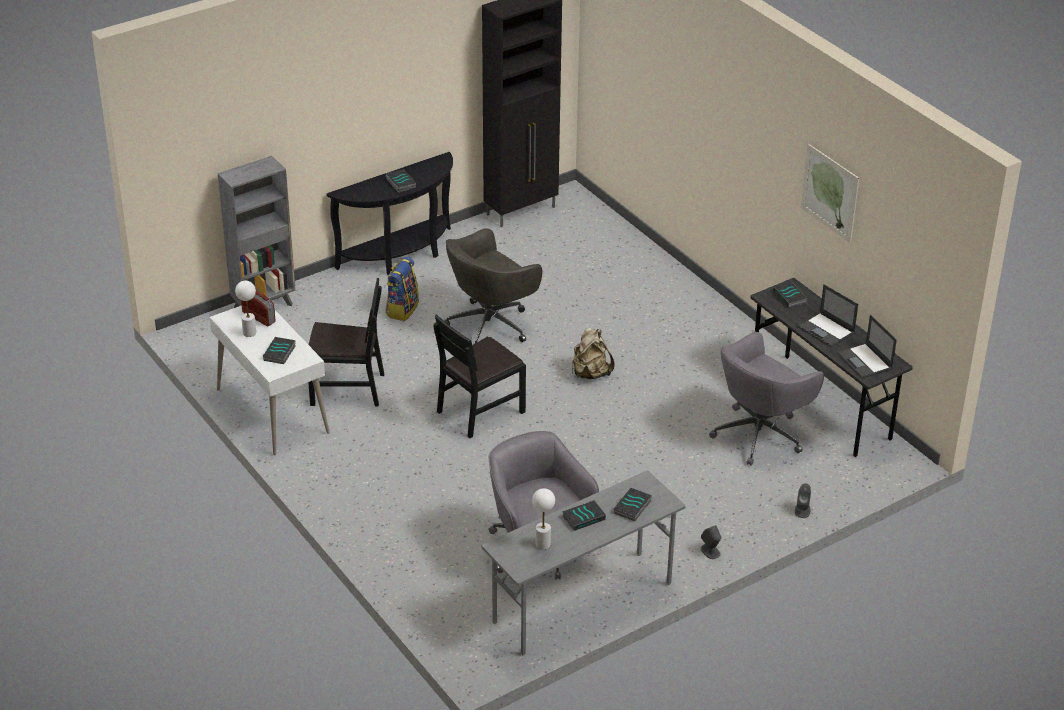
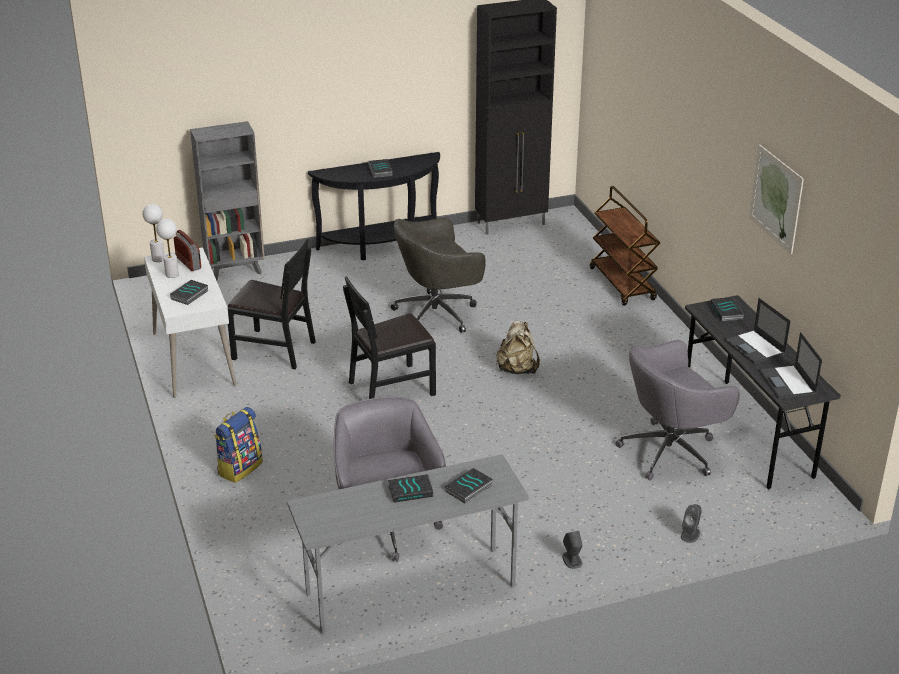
camera: 15 degrees right, 5 degrees down
(402, 309) = (360, 290): backpack -> backpack (239, 468)
(543, 544) = (353, 511): white table lamp -> white table lamp (158, 259)
(656, 265) = (622, 284): none -> brown cart

